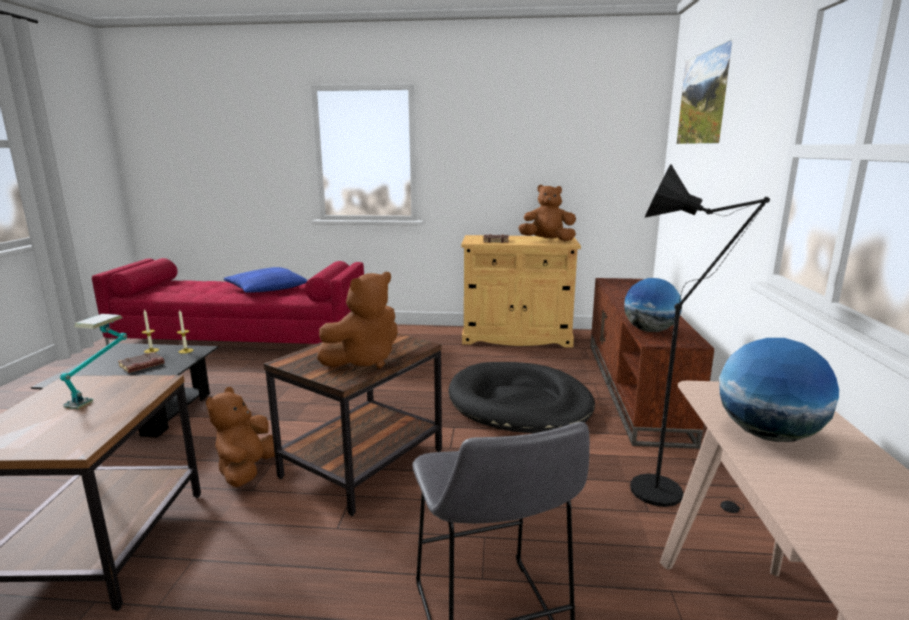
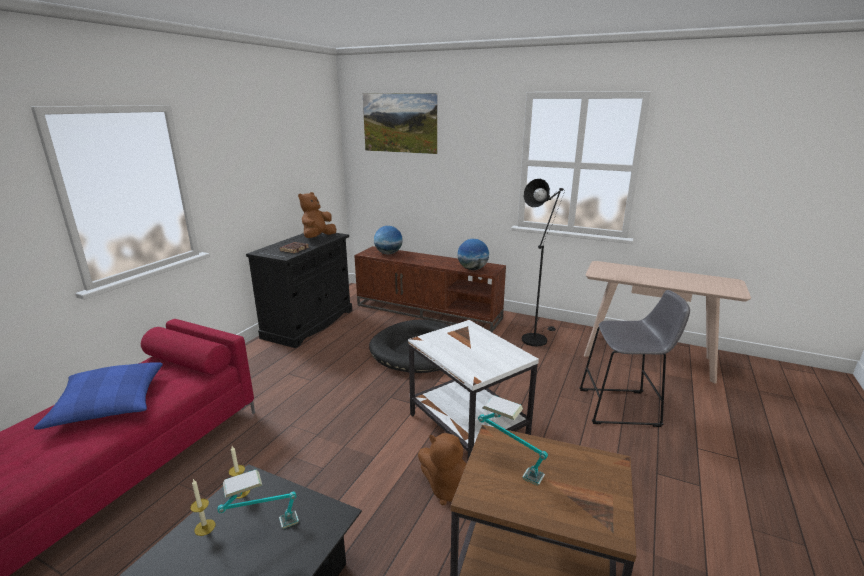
camera: 70 degrees left, 5 degrees up
(141, 366) = (263, 530): brown book -> table lamp
(363, 360) = (488, 347): brown plush toy -> none
(364, 464) = (469, 426): brown side table -> white side table
(516, 337) = (309, 324): beige cabinet -> black cabinet
(767, 434) = (637, 276): globe -> globe (388, 253)

